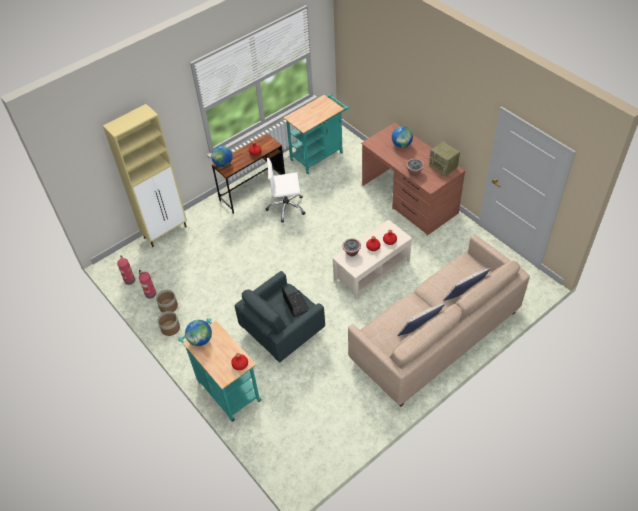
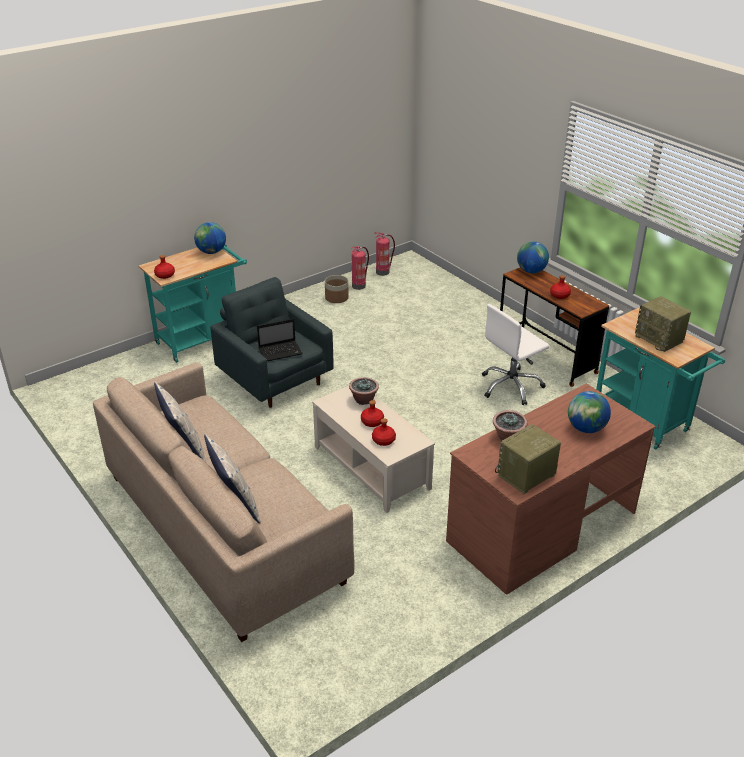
camera: 90 degrees right, 15 degrees down
(166, 232) = (461, 291): beige cabinet -> none
(170, 328) = (303, 300): planter -> none
(286, 208) = (511, 386): white office chair -> white office chair turned 120 degrees counterclockwise
(317, 112) = (660, 339): none -> radio

